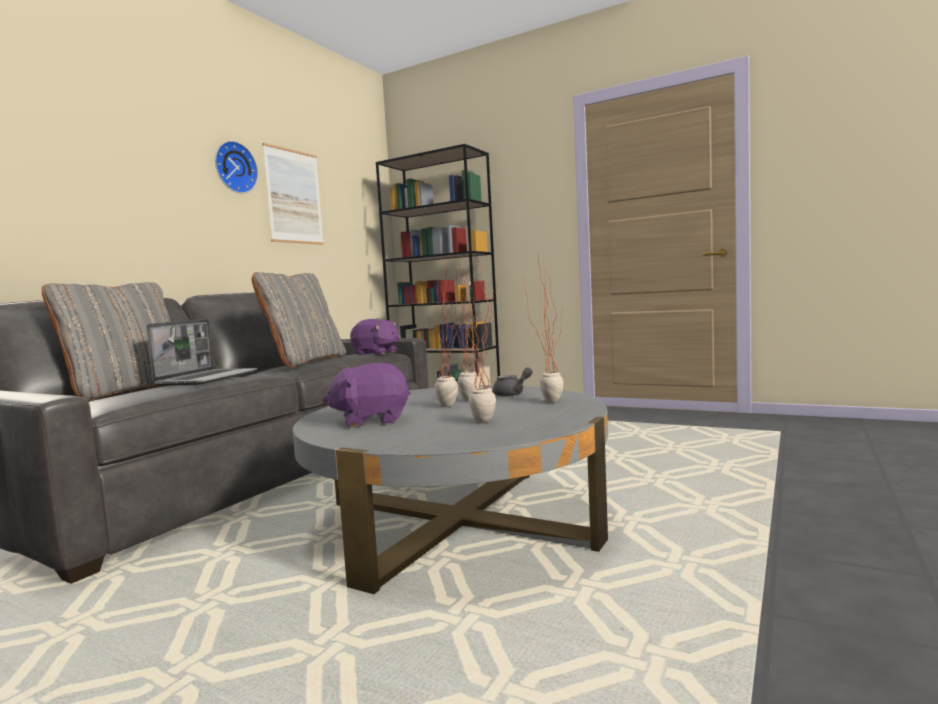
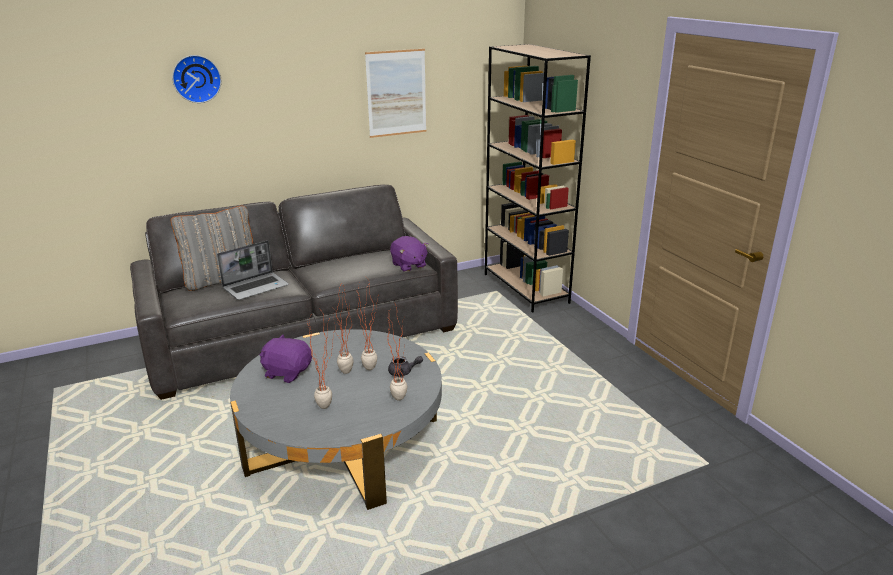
camera: 35 degrees right, 20 degrees up
(234, 168) = (335, 81): wall clock -> wall clock (196, 78)
(305, 362) = (342, 270): grey pillow -> none

